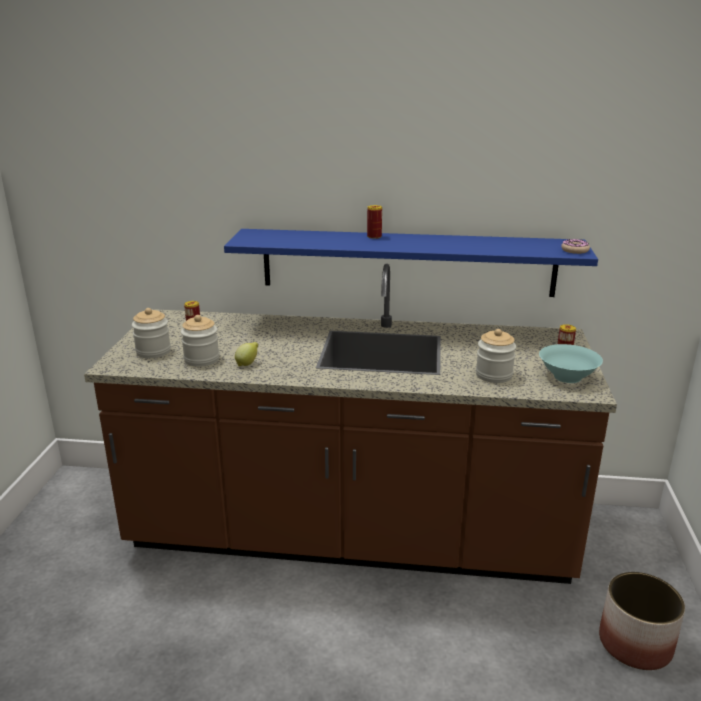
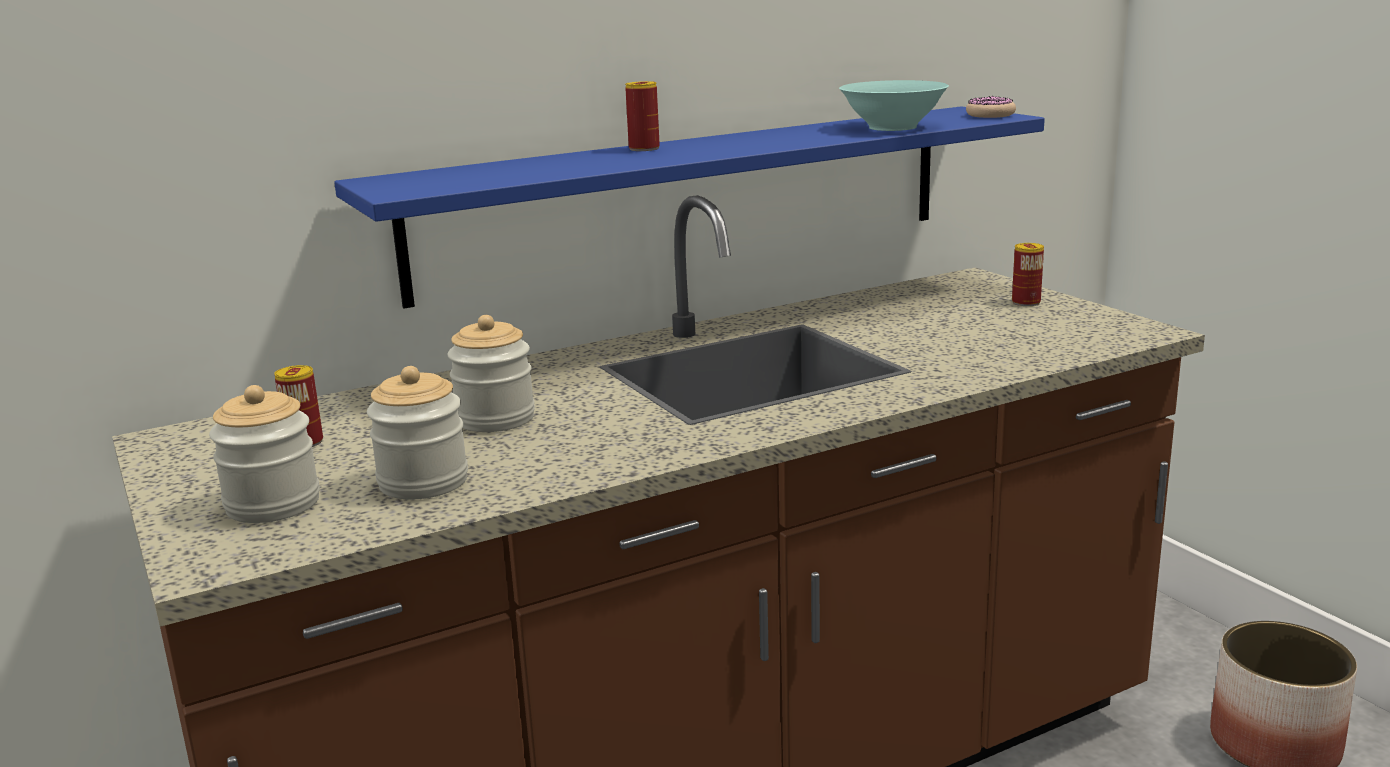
camera: 35 degrees left, 5 degrees down
(247, 364) = (542, 458): lemon -> none
(494, 375) = (987, 349): jar -> jar (495, 419)
(568, 377) = (1083, 322): turquoise bowl -> turquoise bowl (893, 127)

